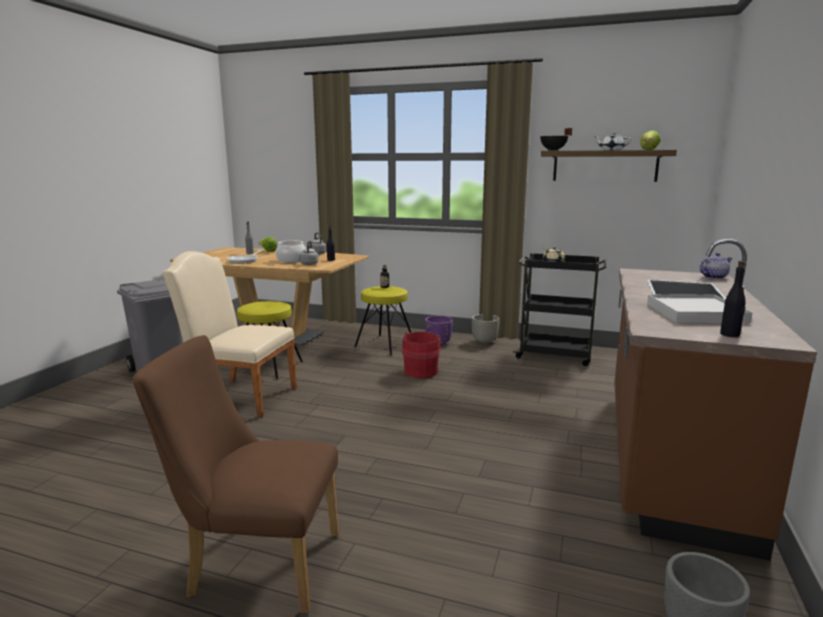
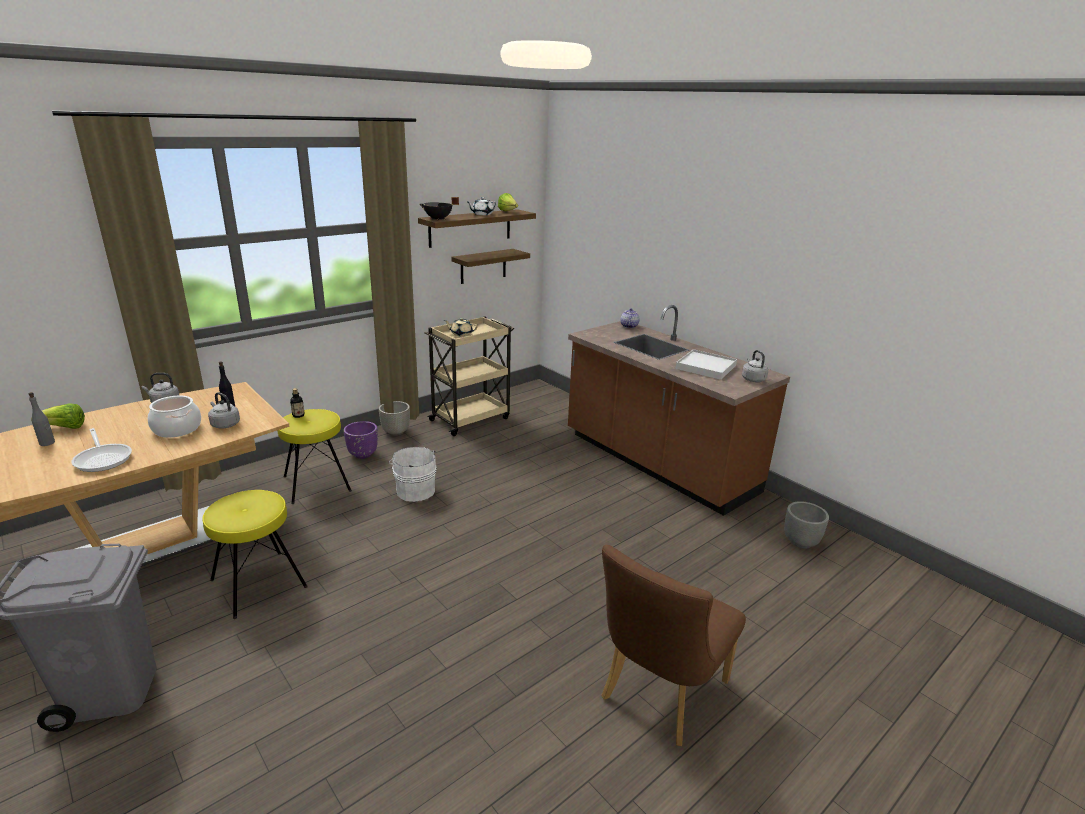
camera: 60 degrees left, 10 degrees up
(238, 396) = (319, 630): beige chair -> none
(422, 371) = (415, 490): red bucket -> white bucket
(555, 355) = (471, 419): black cart -> beige cart
(617, 207) = (483, 266): none -> shelf
(730, 334) = (752, 379): black bottle -> grey kettle

